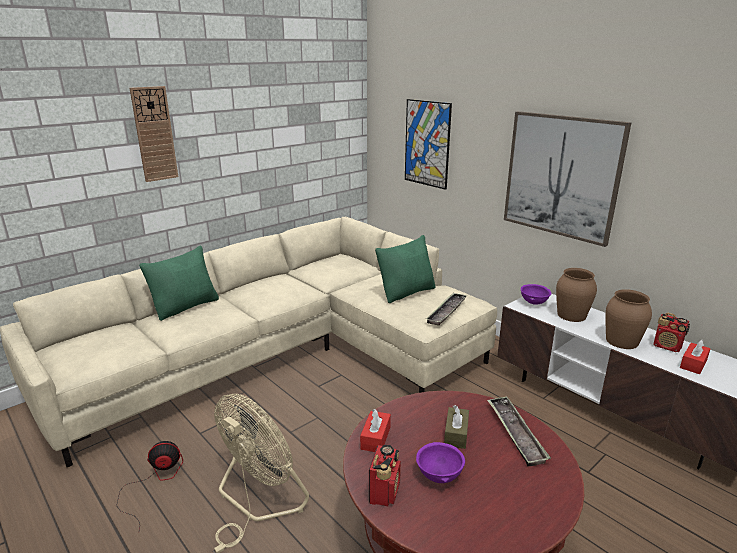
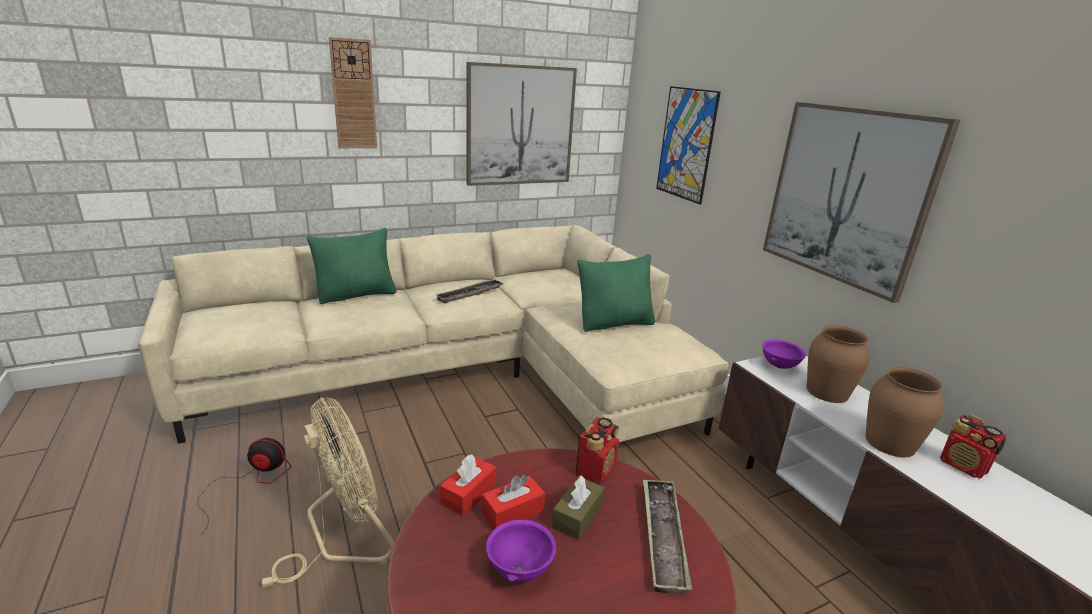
camera: 15 degrees right, 0 degrees up
(289, 141) = (520, 126): none -> picture
(384, 492) = (434, 571): radio -> radio (596, 469)
(446, 311) = (652, 355): tray -> tray (470, 294)
(693, 364) = (998, 502): red tissue box -> red tissue box (513, 512)

